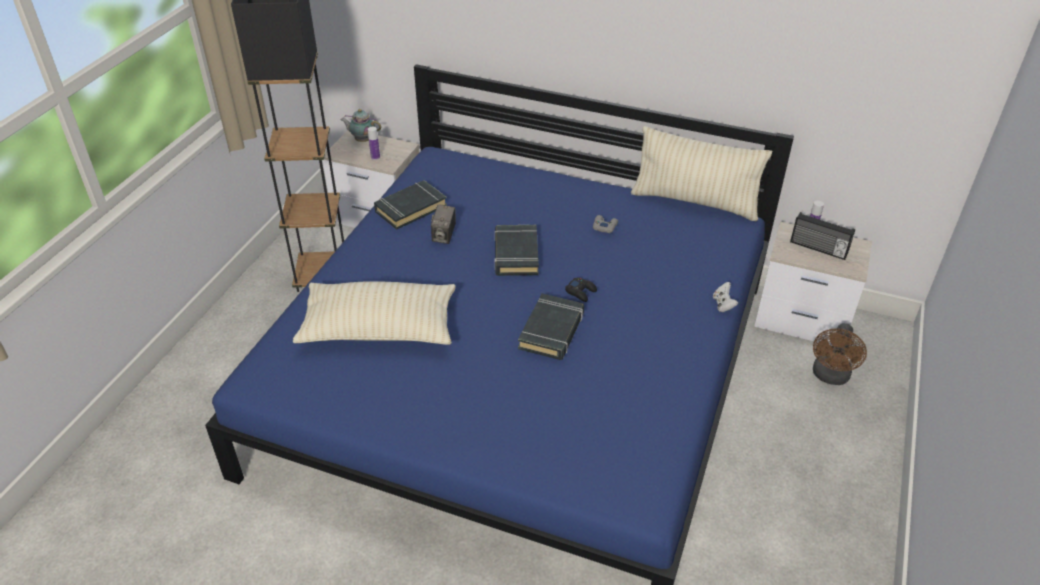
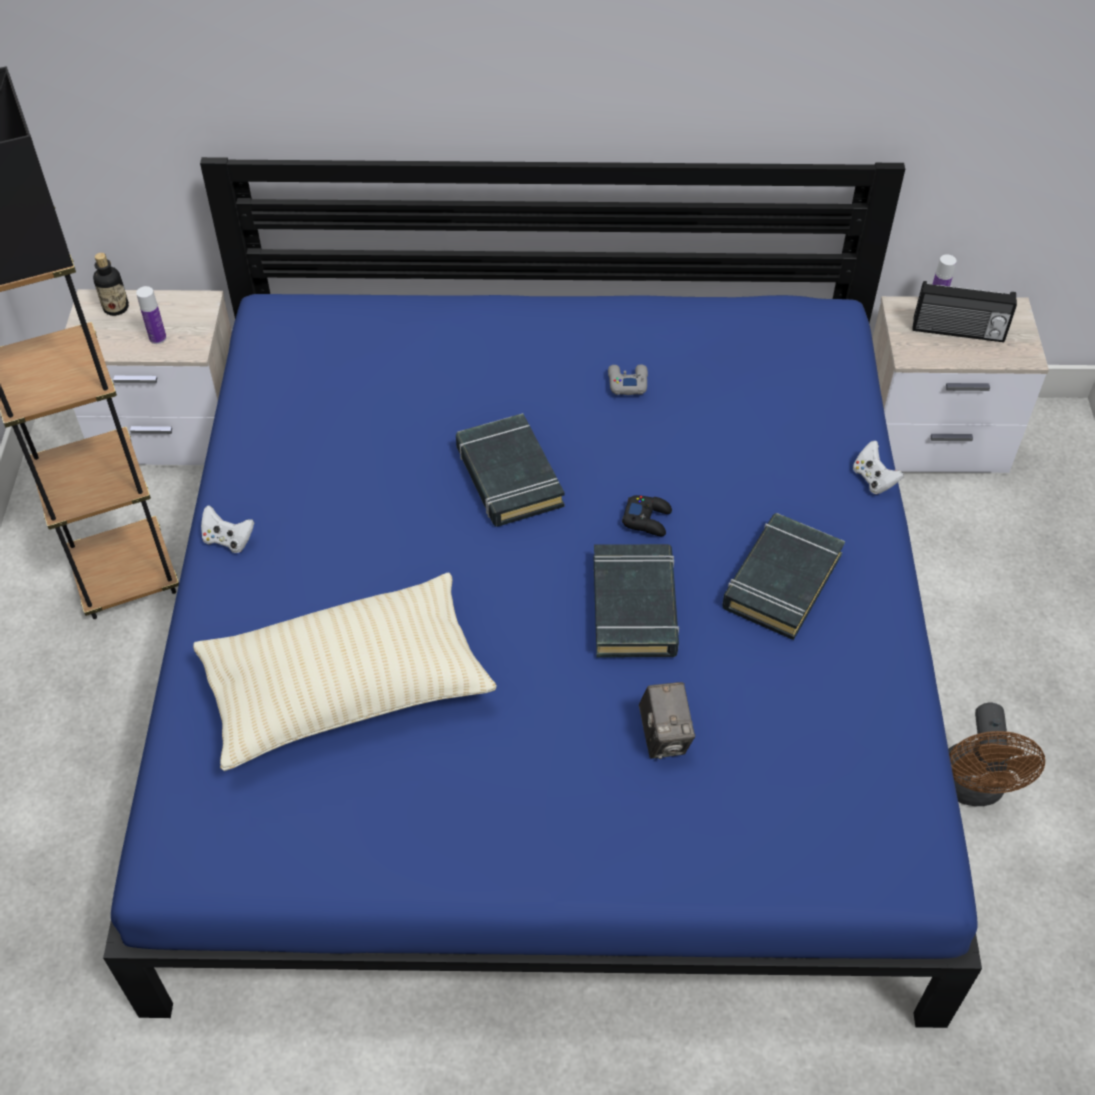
camera: 20 degrees left, 10 degrees up
(357, 248) = (228, 540): none -> white game controller
(362, 140) = (116, 308): teapot -> bottle
(410, 208) = (282, 433): black book -> black book (781, 581)
(444, 236) = (369, 473): camera -> camera (664, 736)
(695, 202) = (746, 298): beige pillow -> none
(830, 377) = (1009, 526): brown fan -> brown fan (973, 789)

